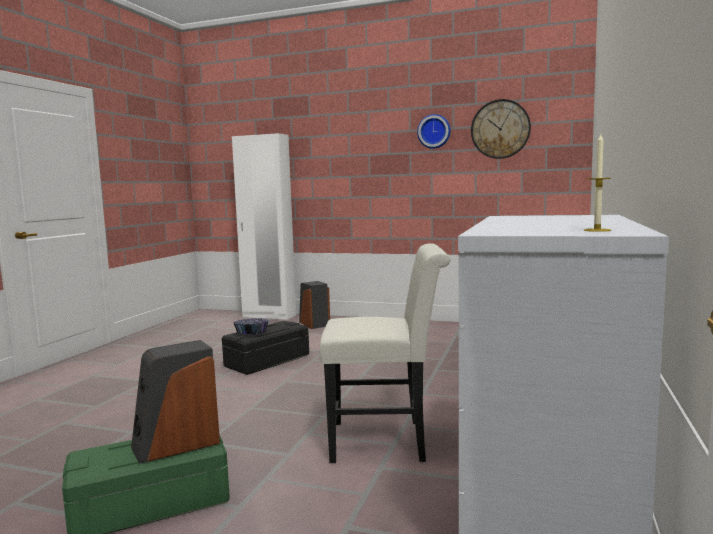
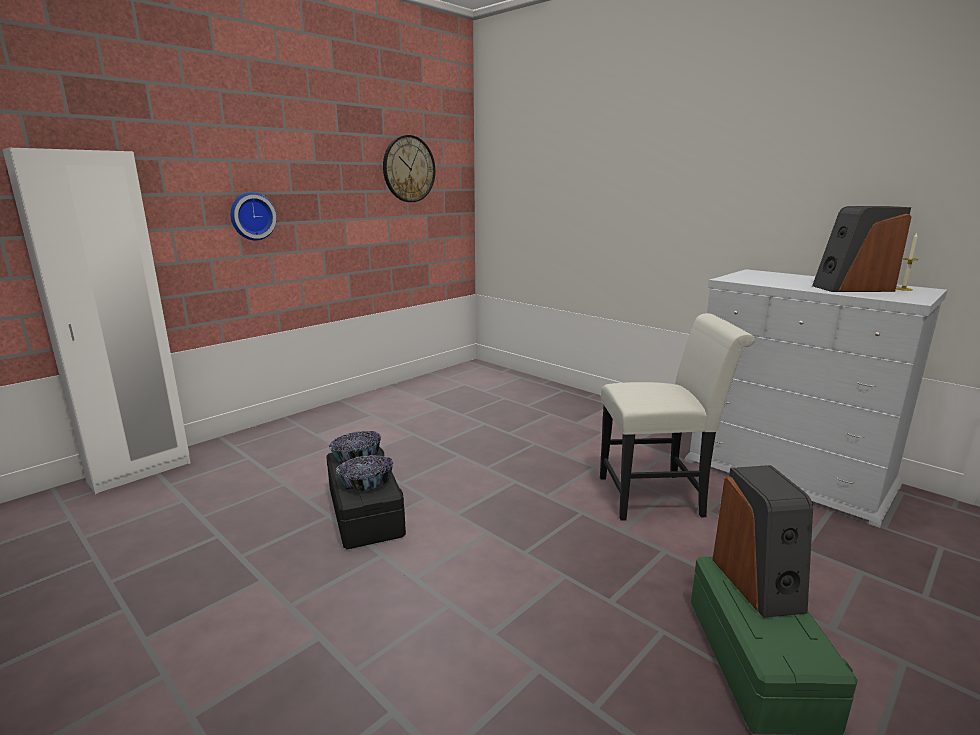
camera: 65 degrees left, 10 degrees up
(285, 324) = (357, 455): none -> bowl
(313, 324) = (251, 451): speaker -> speaker (852, 288)
(386, 441) = (658, 496): white chair -> white chair turned 60 degrees clockwise
(434, 131) = (345, 166): wall clock -> wall clock (252, 216)

